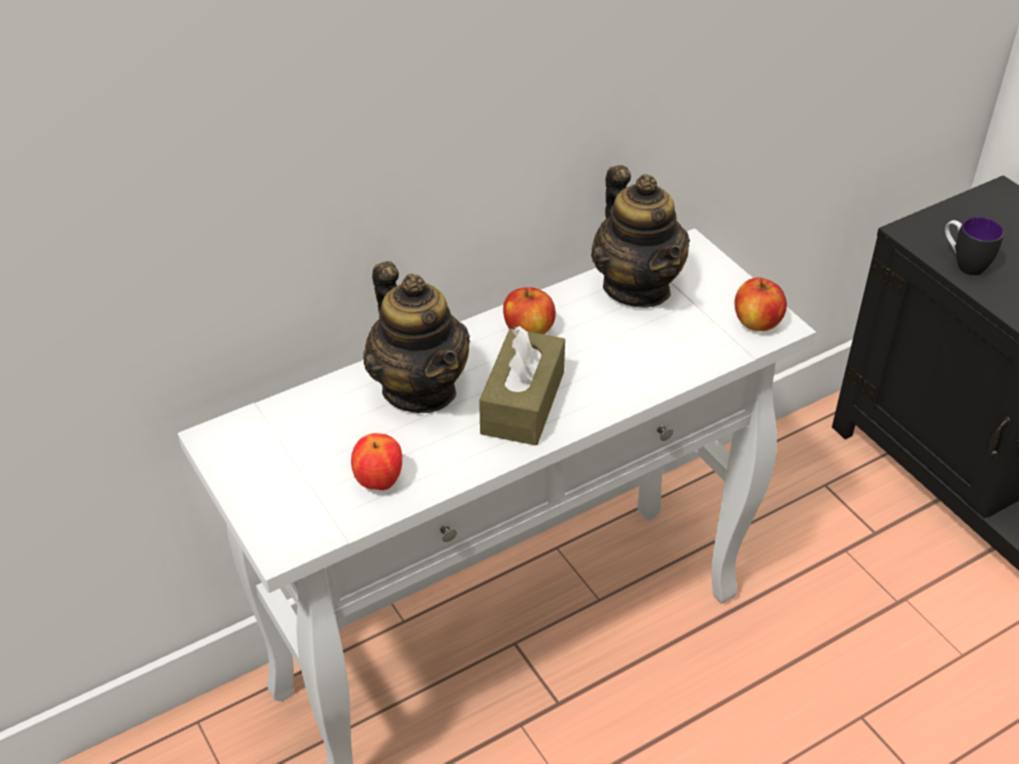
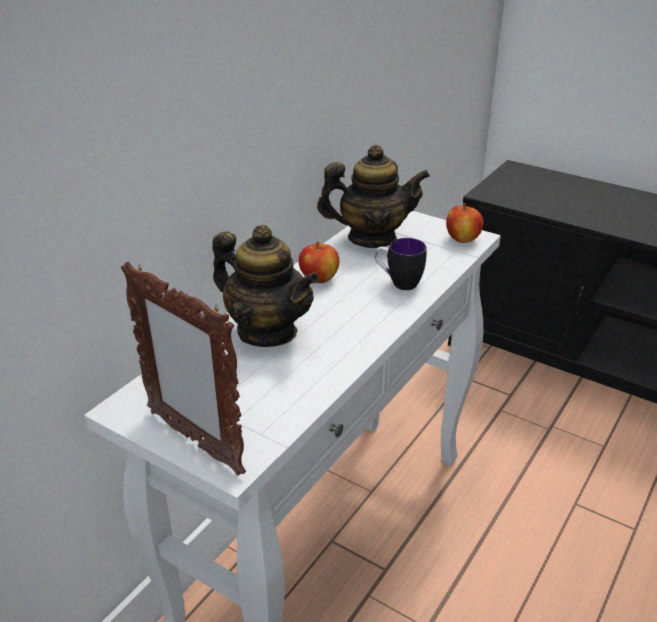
camera: 25 degrees left, 10 degrees down
(262, 502) = (194, 441): none -> picture frame
(379, 482) = (281, 398): apple -> none
(523, 403) = (349, 320): brown tissue box -> none
(637, 287) = (371, 238): teapot -> teapot turned 45 degrees counterclockwise
(963, 264) = (524, 202): mug -> mug (398, 283)

